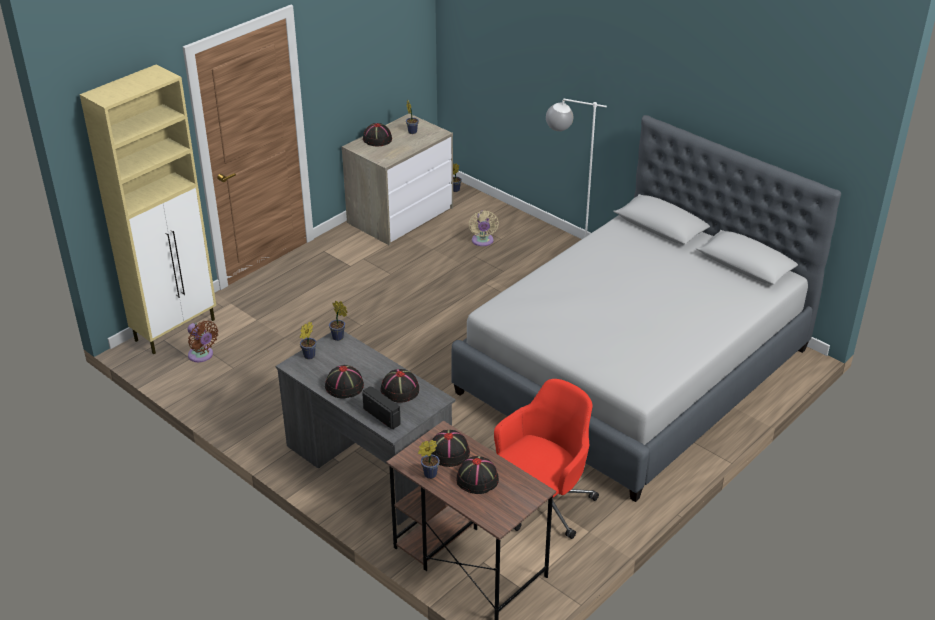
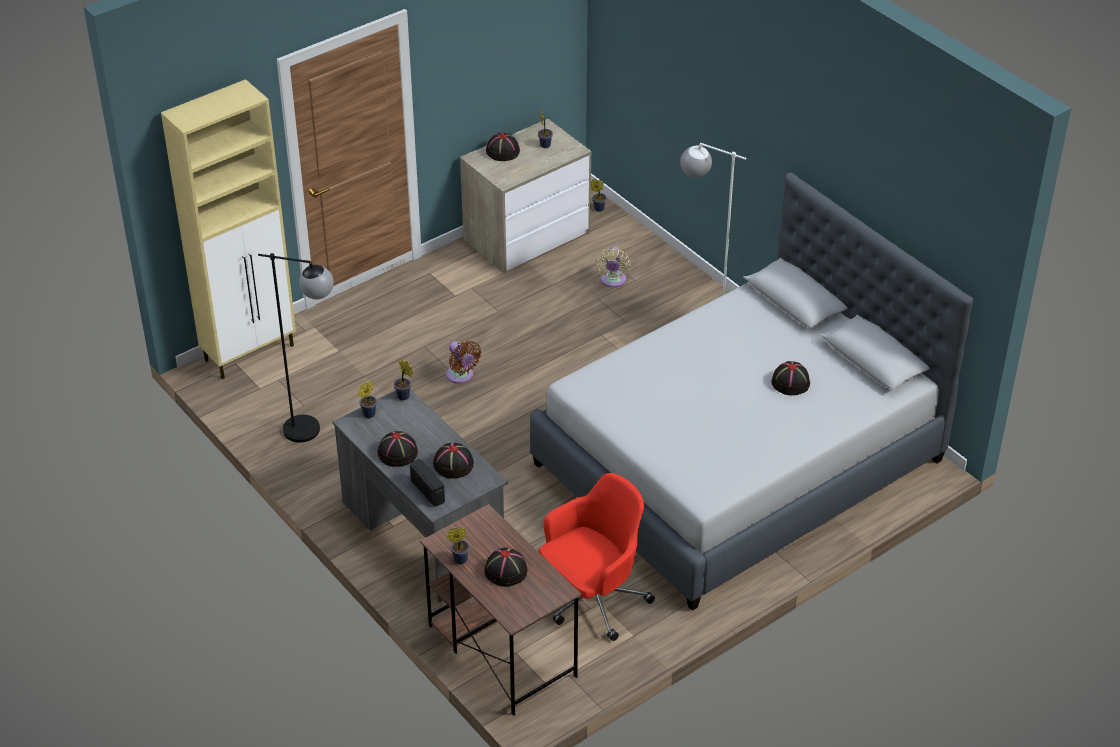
camera: 10 degrees right, 5 degrees up
(202, 356) = (273, 387): brown fan -> brown fan (461, 376)
(248, 388) = (314, 431): none -> black floor lamp
(449, 452) = (485, 538): black hat -> black hat (790, 382)

